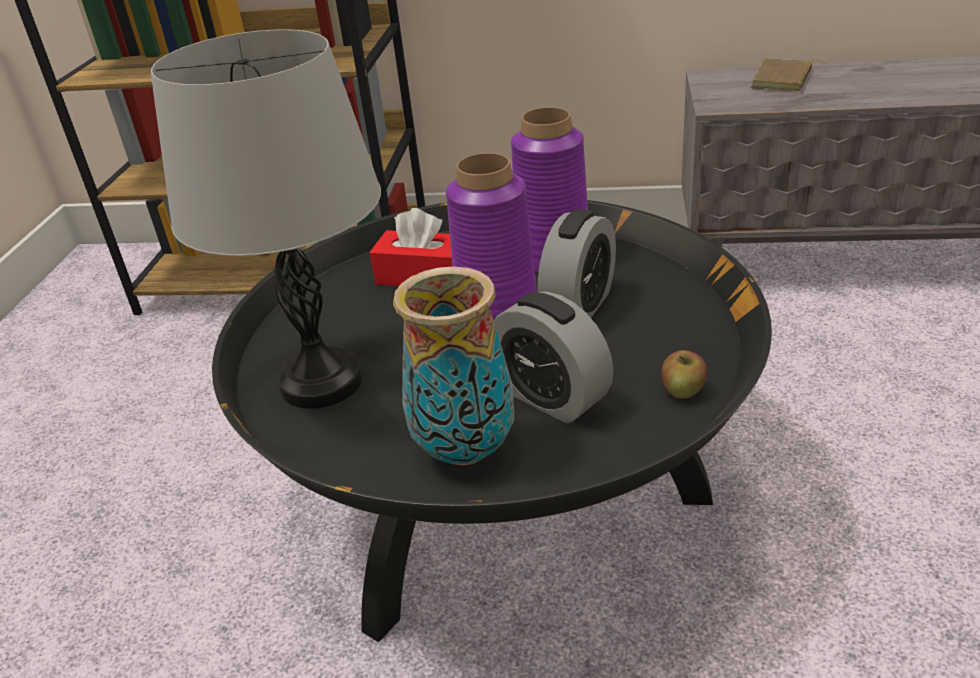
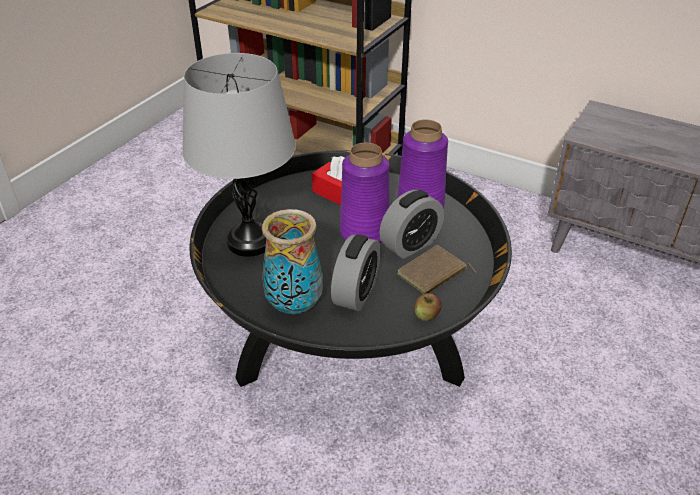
camera: 20 degrees right, 5 degrees up
(551, 397) = (356, 293): alarm clock -> alarm clock turned 135 degrees counterclockwise
(784, 80) = (647, 129): brown book -> brown book (433, 274)

